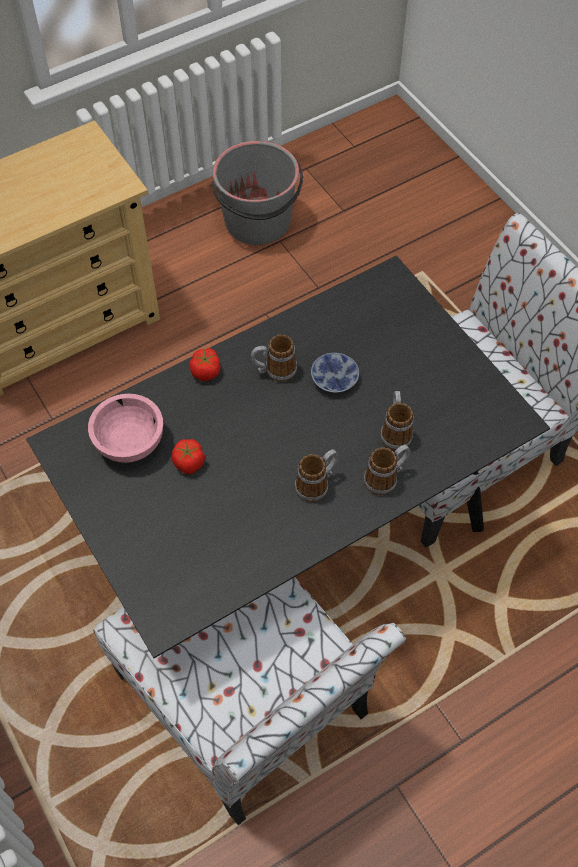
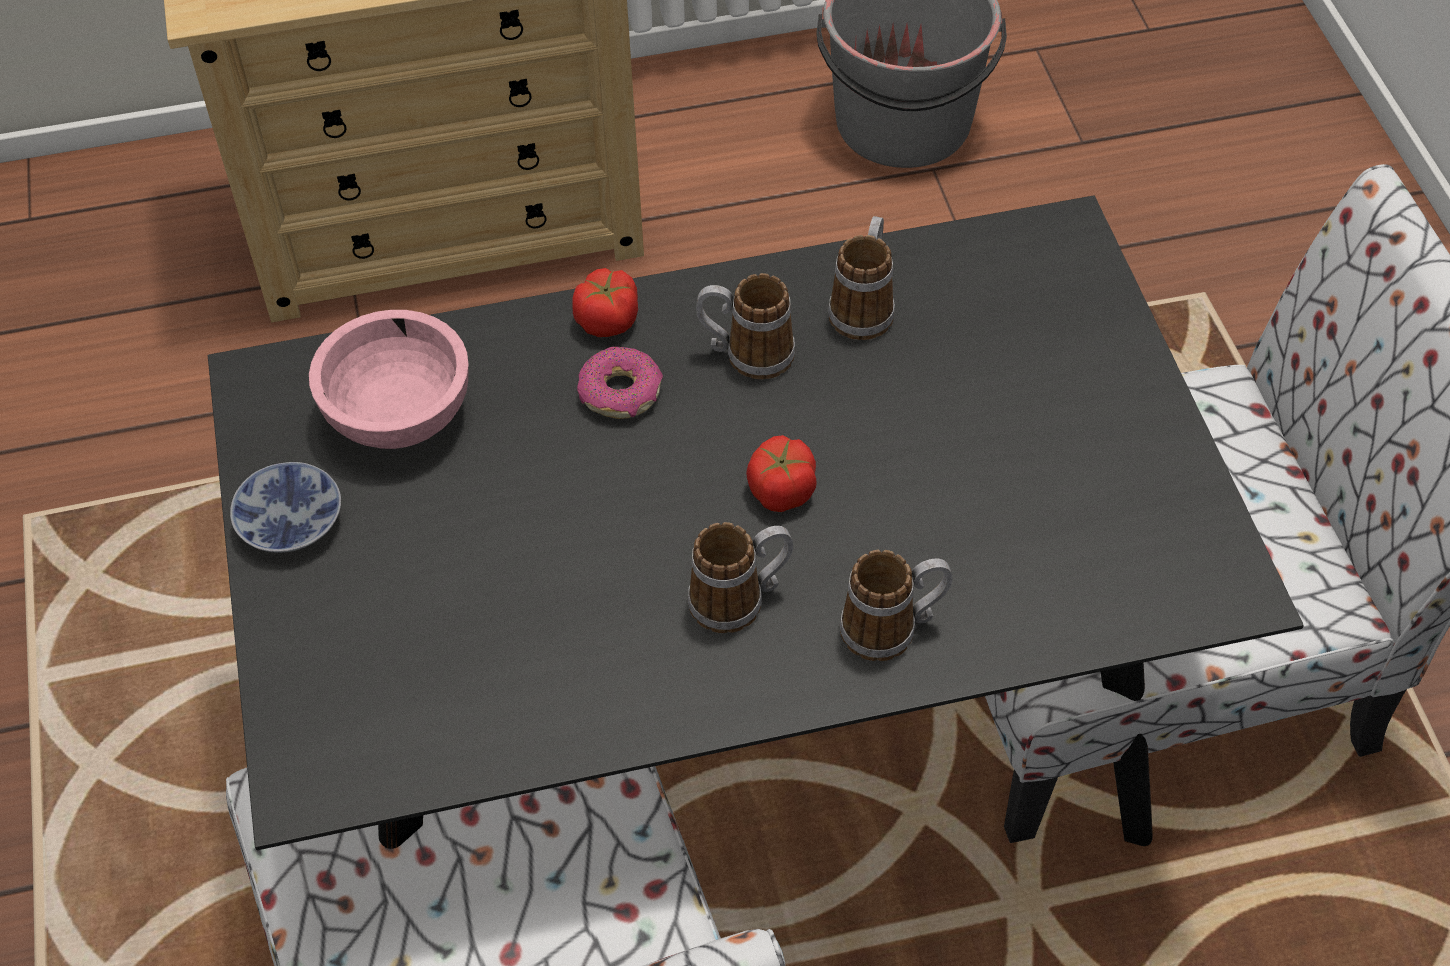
camera: 20 degrees right, 5 degrees down
(189, 463) = (497, 485): tomato -> tomato (781, 491)
(226, 404) = (621, 393): none -> donut
(332, 379) = (860, 400): bowl -> bowl (286, 521)
(395, 431) = (951, 539): mug -> mug (864, 306)

